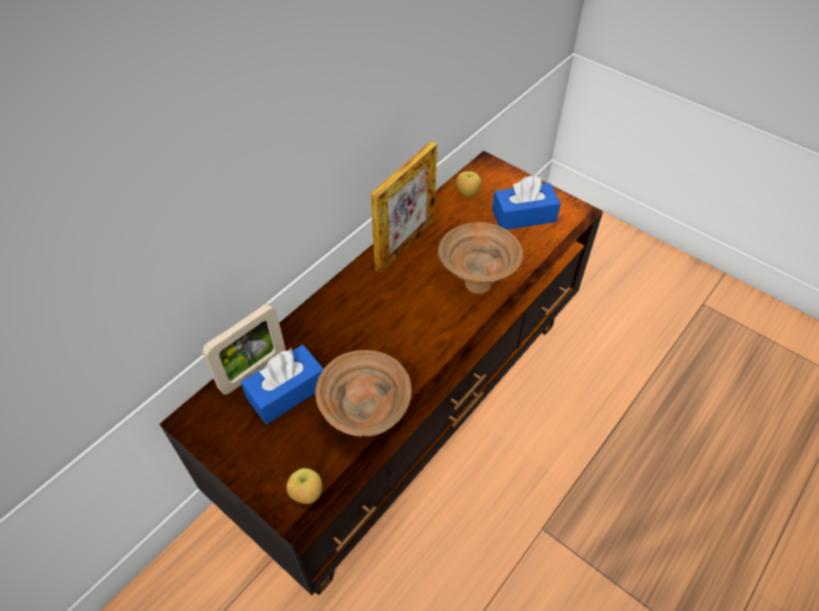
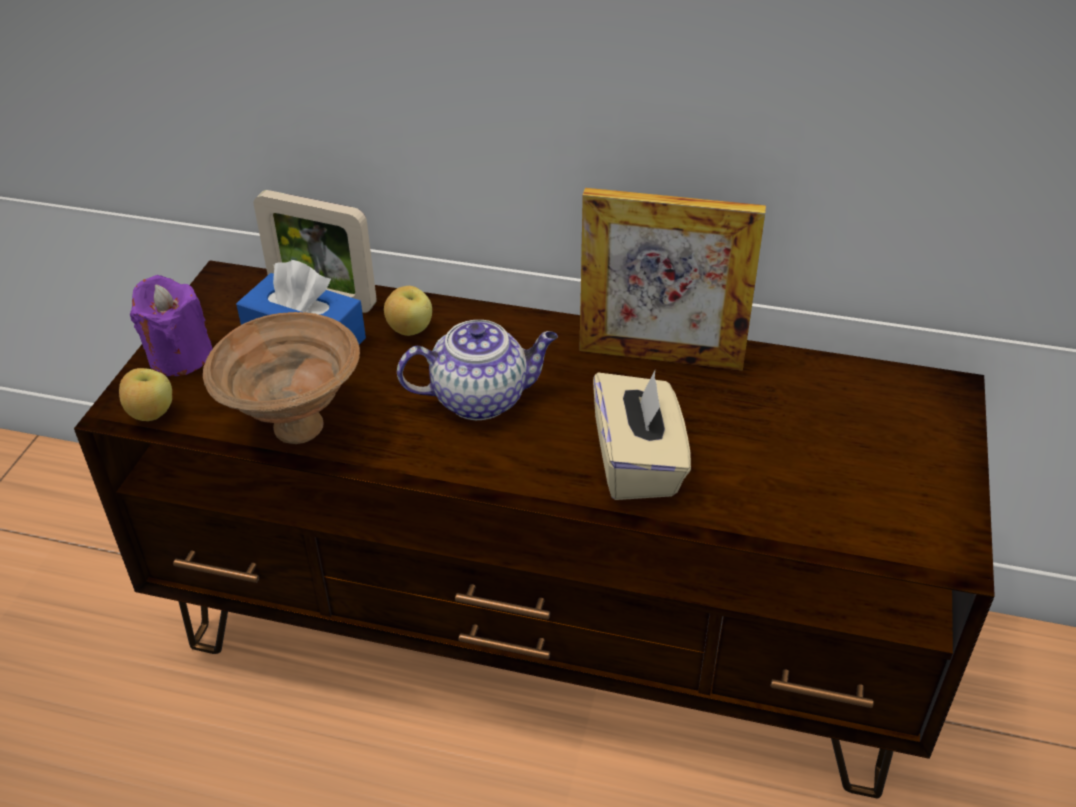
camera: 65 degrees right, 10 degrees down
(257, 465) = (179, 357): none -> purple candle
(392, 326) = (482, 398): none -> teapot
(467, 193) = (847, 388): apple -> apple (410, 330)
(475, 284) = (638, 463): brown bowl -> beige tissue box
(524, 216) = (861, 478): blue tissue box -> none

